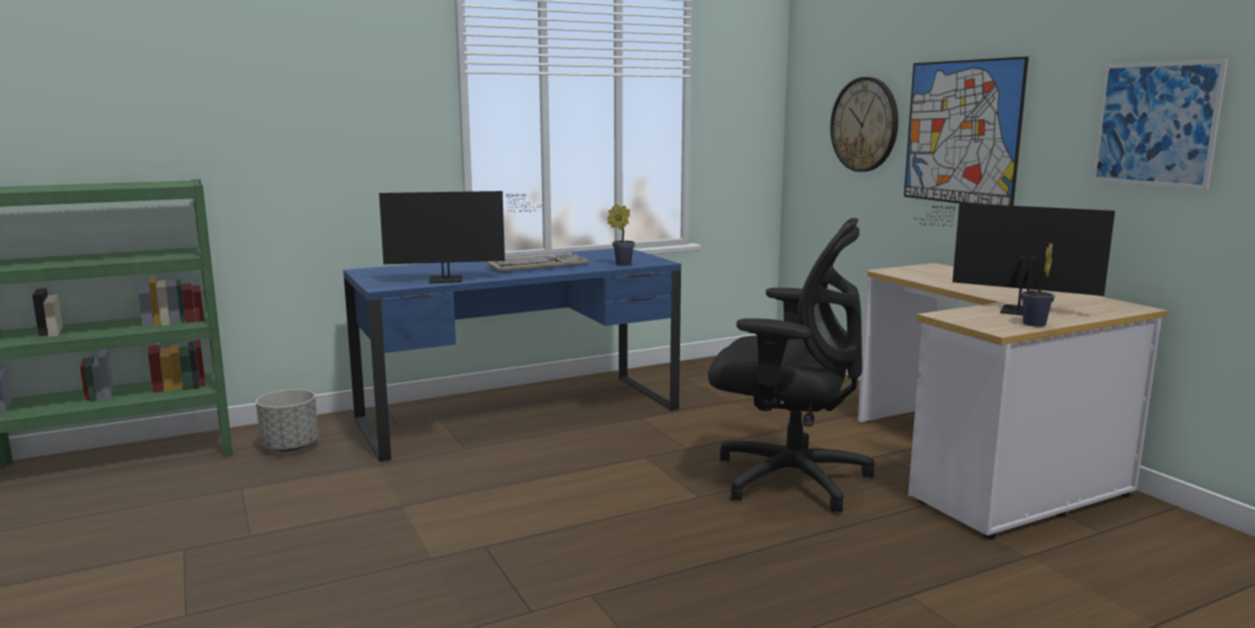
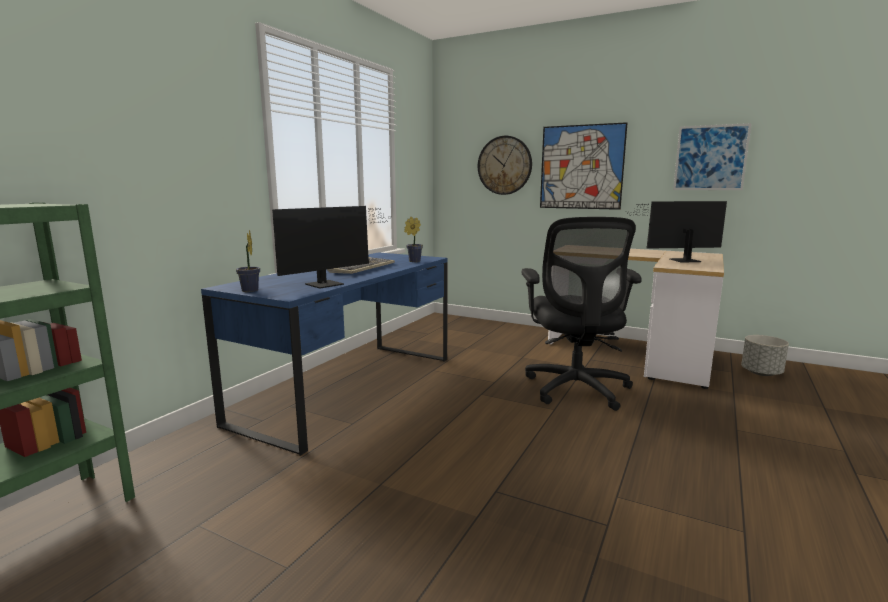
camera: 35 degrees left, 0 degrees up
(289, 447) = (189, 469): grey planter -> grey planter (761, 373)
(781, 479) = (573, 386): black office chair -> black office chair turned 105 degrees clockwise
(1034, 325) = (712, 265): potted plant -> potted plant (249, 291)

